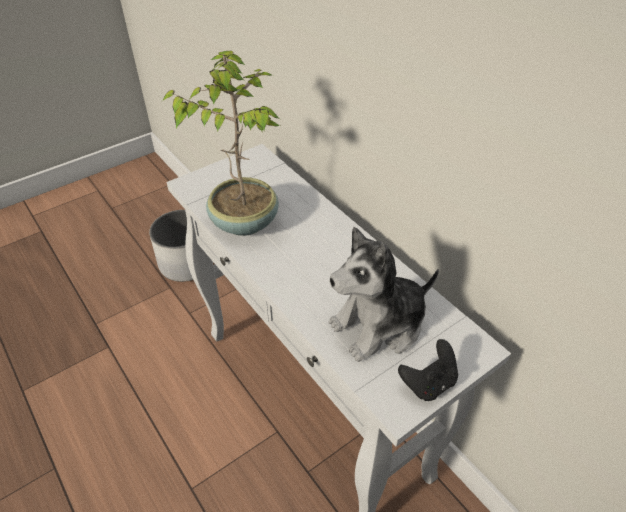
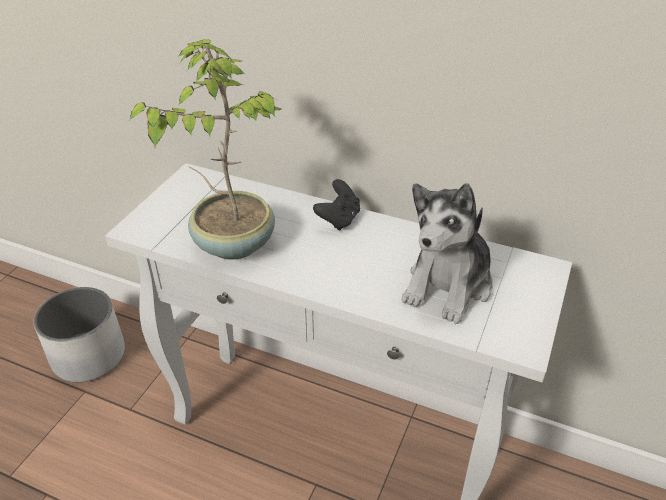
camera: 30 degrees left, 5 degrees down
(428, 383) = (530, 314): black game controller -> black game controller (339, 219)

